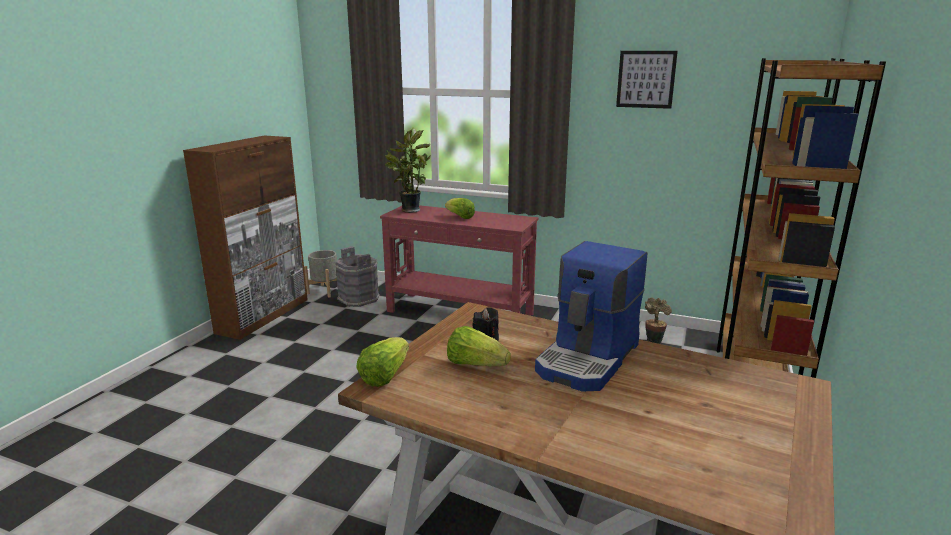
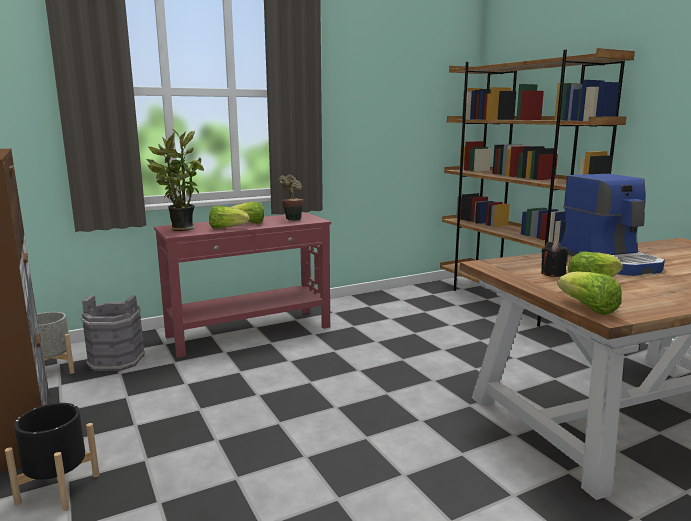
camera: 50 degrees left, 5 degrees down
(217, 355) = (58, 489): none -> black planter
(434, 217) = (227, 228): none -> lettuce
(646, 79) = (372, 80): picture -> none
(653, 340) = (413, 297): potted plant -> potted plant (292, 219)

